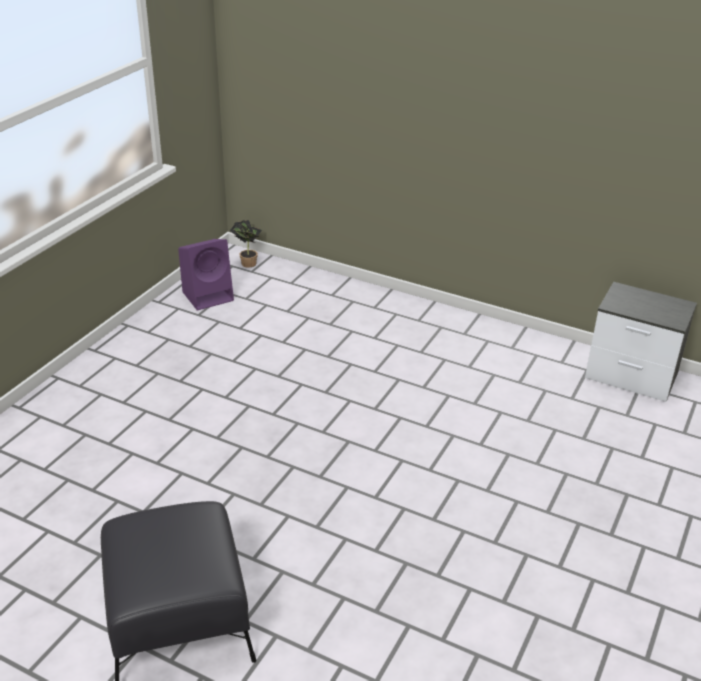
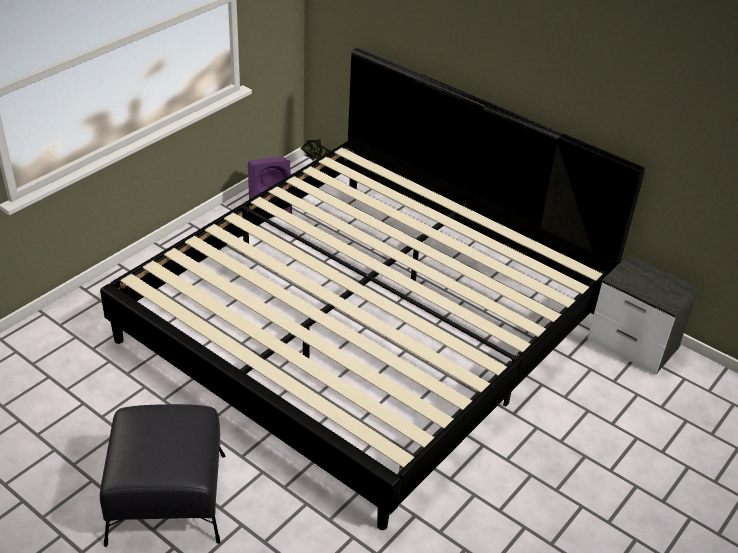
camera: 10 degrees right, 5 degrees up
(349, 398) = (366, 325): none -> bed

